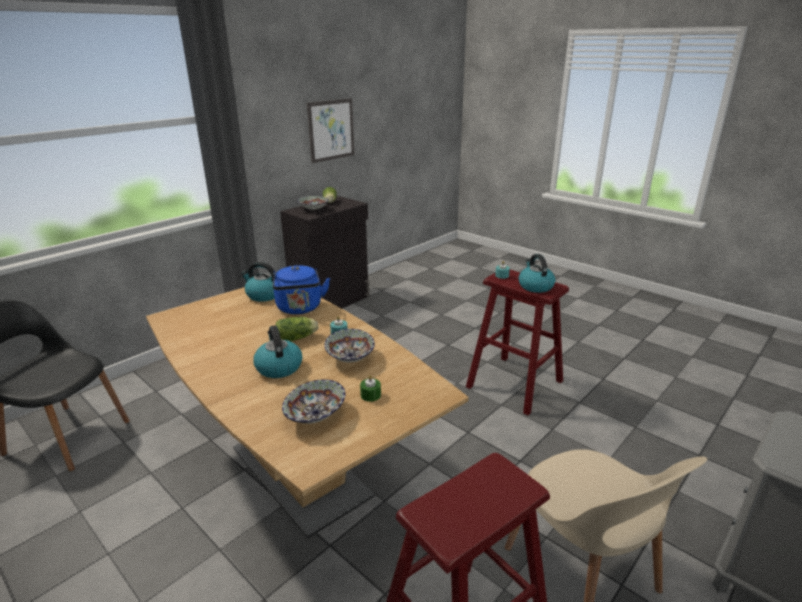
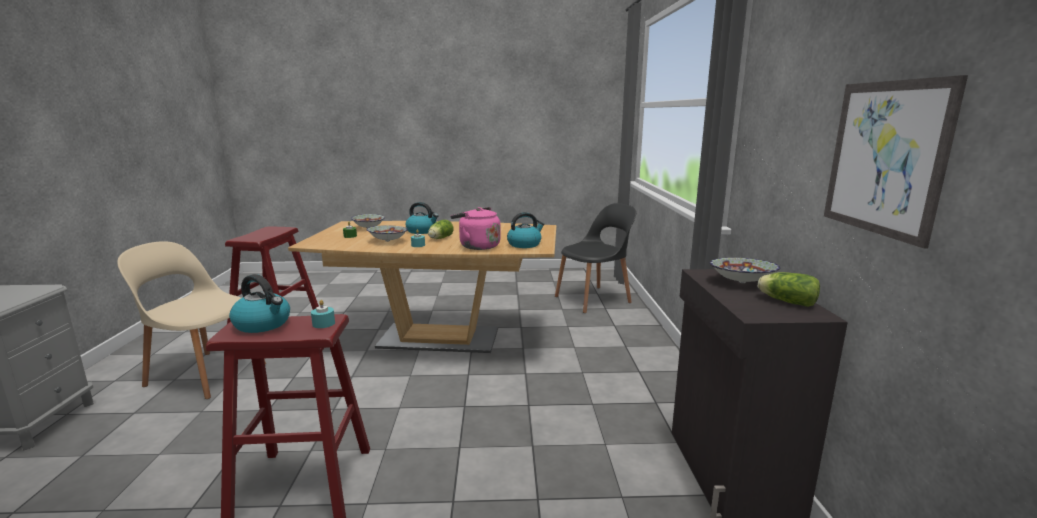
camera: 135 degrees right, 10 degrees down
(300, 308) = (477, 246): blue kettle -> pink kettle

